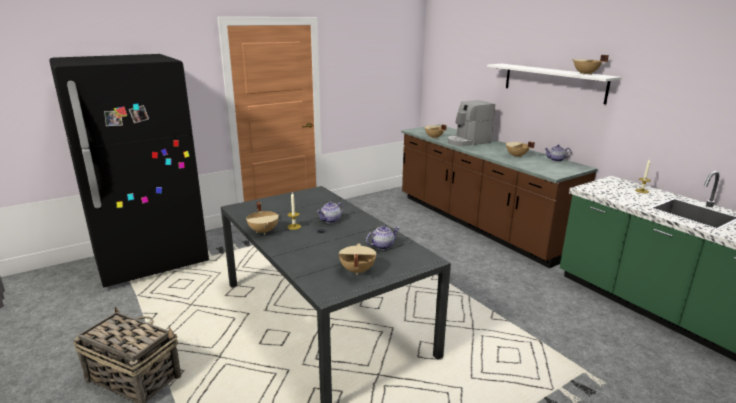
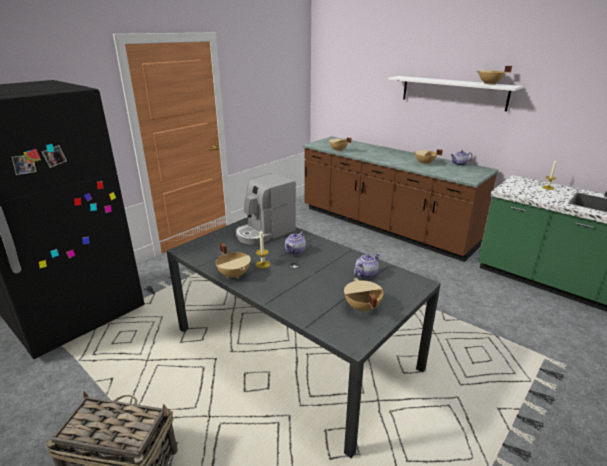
camera: 15 degrees left, 5 degrees up
(468, 142) = (371, 152): coffee machine -> coffee machine (265, 232)

